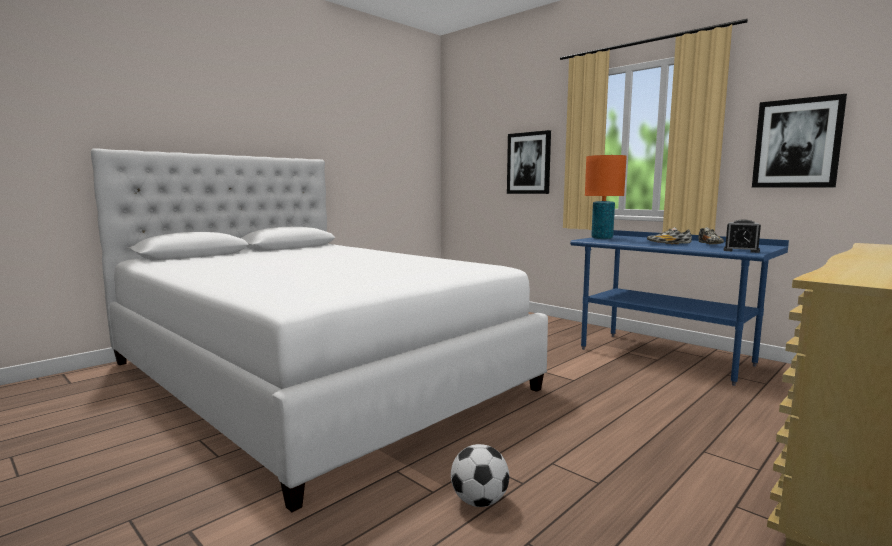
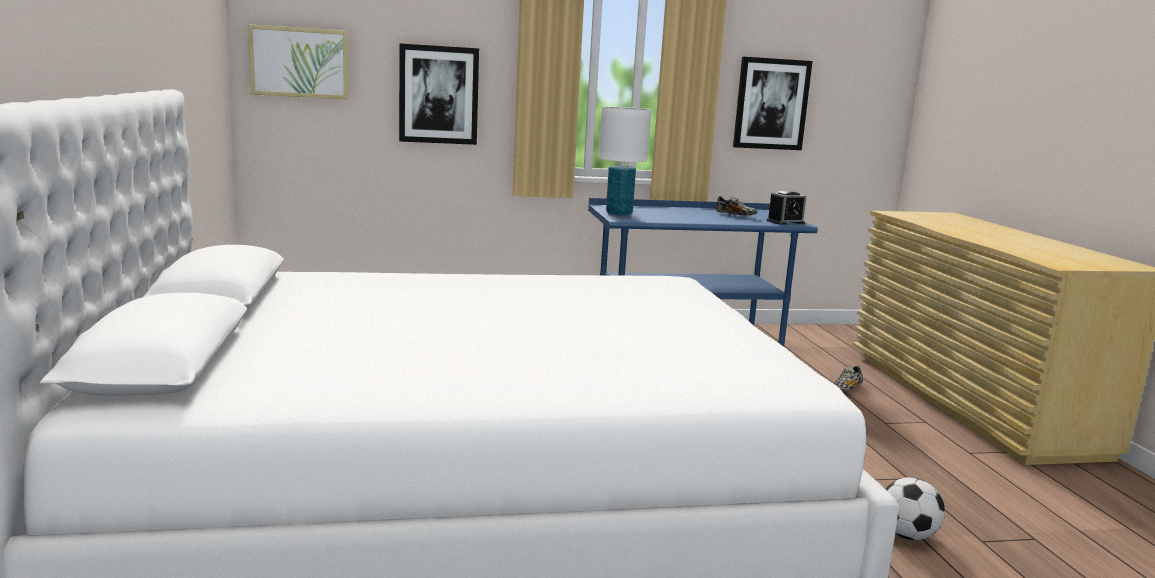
camera: 55 degrees left, 5 degrees up
(466, 152) = (299, 62): none -> picture
(602, 238) = (619, 214): orange table lamp -> white table lamp
(668, 244) = (711, 219): shoe -> shoe (846, 388)

